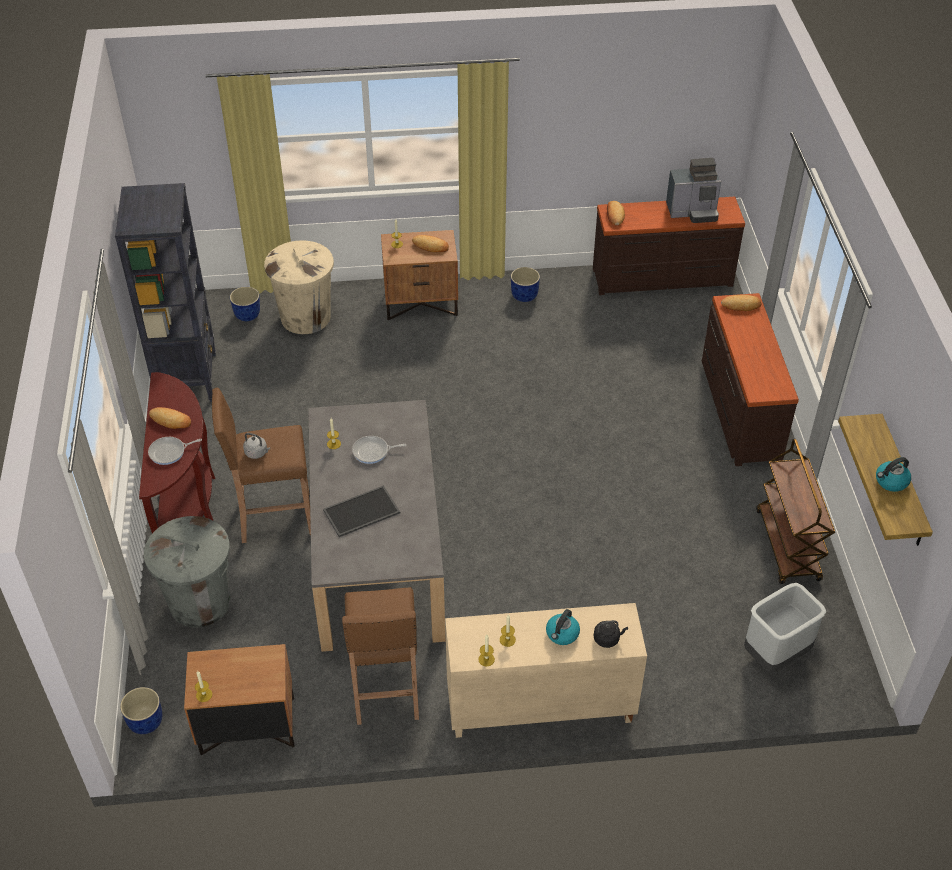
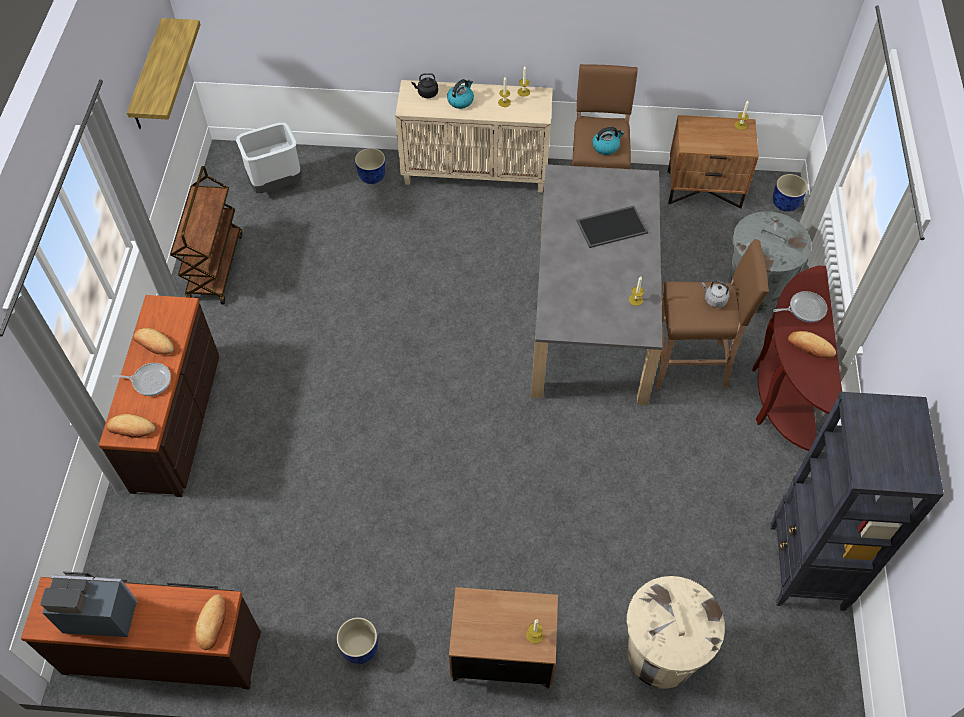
camera: 170 degrees left, 10 degrees up
(248, 315) = (740, 672): planter -> planter (371, 177)
(373, 452) = (596, 285): frying pan -> frying pan (150, 380)
(430, 246) = (487, 623): bread -> bread (154, 343)
(891, 482) = (164, 56): kettle -> kettle (606, 146)

